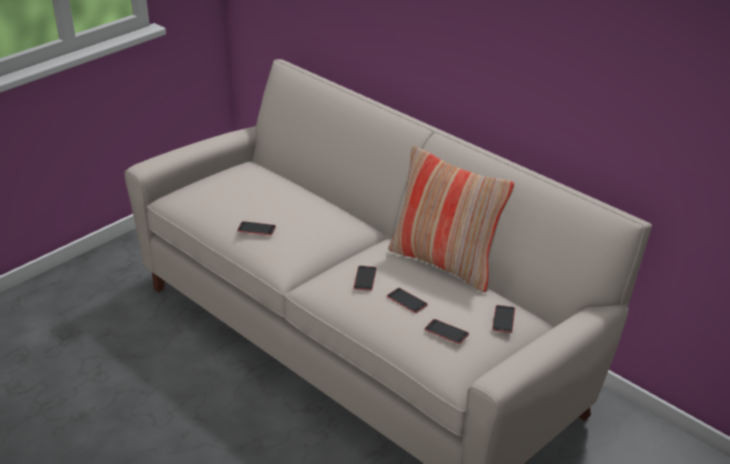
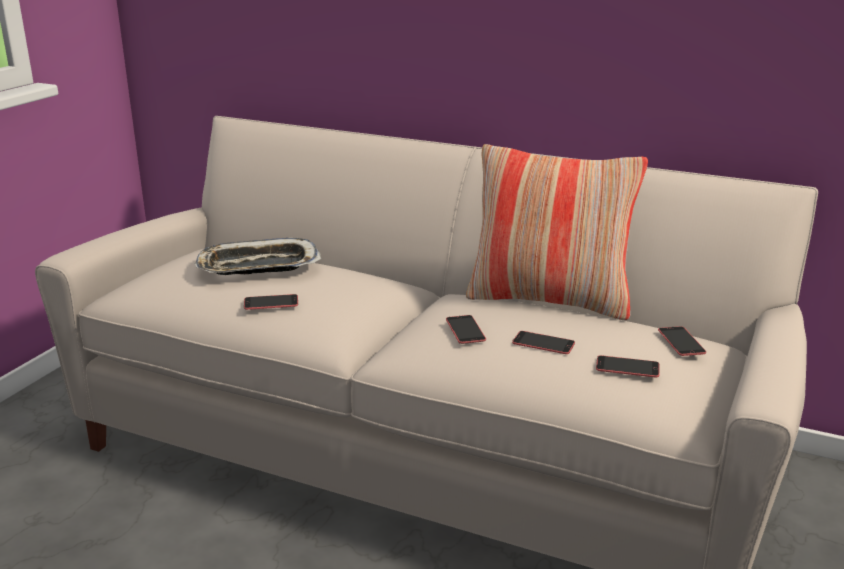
camera: 20 degrees left, 10 degrees down
(264, 194) = (258, 266): none -> tray

